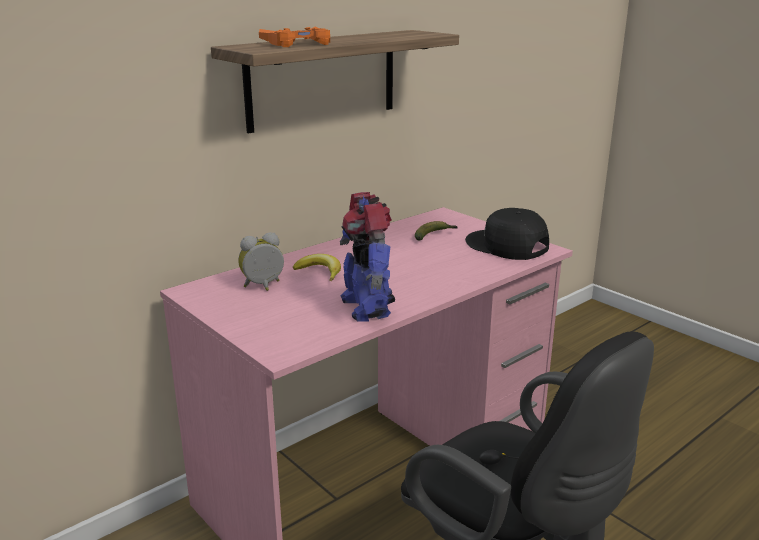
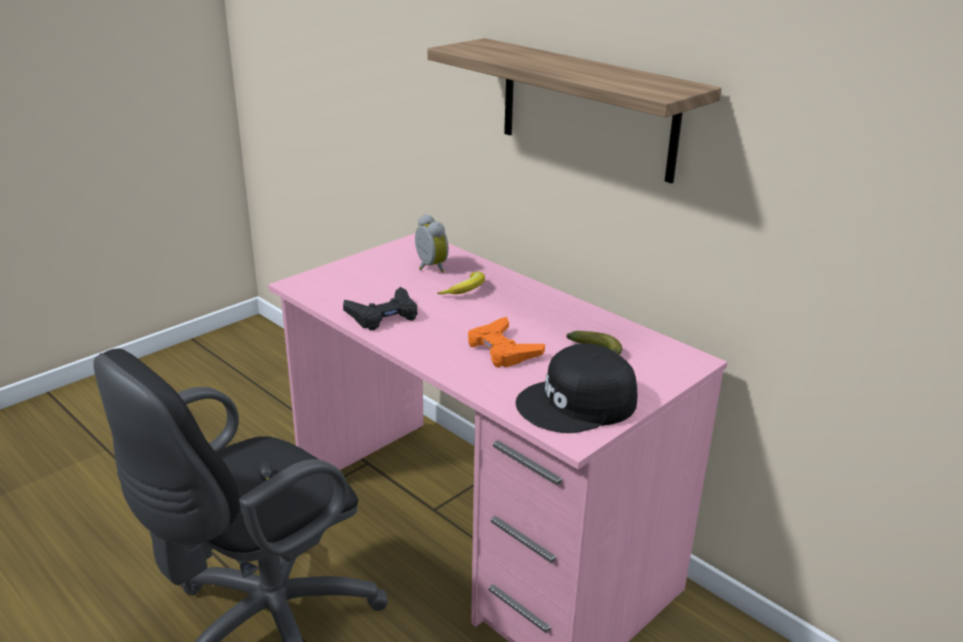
camera: 85 degrees right, 5 degrees up
(297, 43) = (511, 54): orange game controller -> orange game controller (502, 349)
(367, 306) = (383, 315): toy robot -> black game controller
(506, 245) = (578, 404): black cap -> black cap turned 150 degrees counterclockwise

